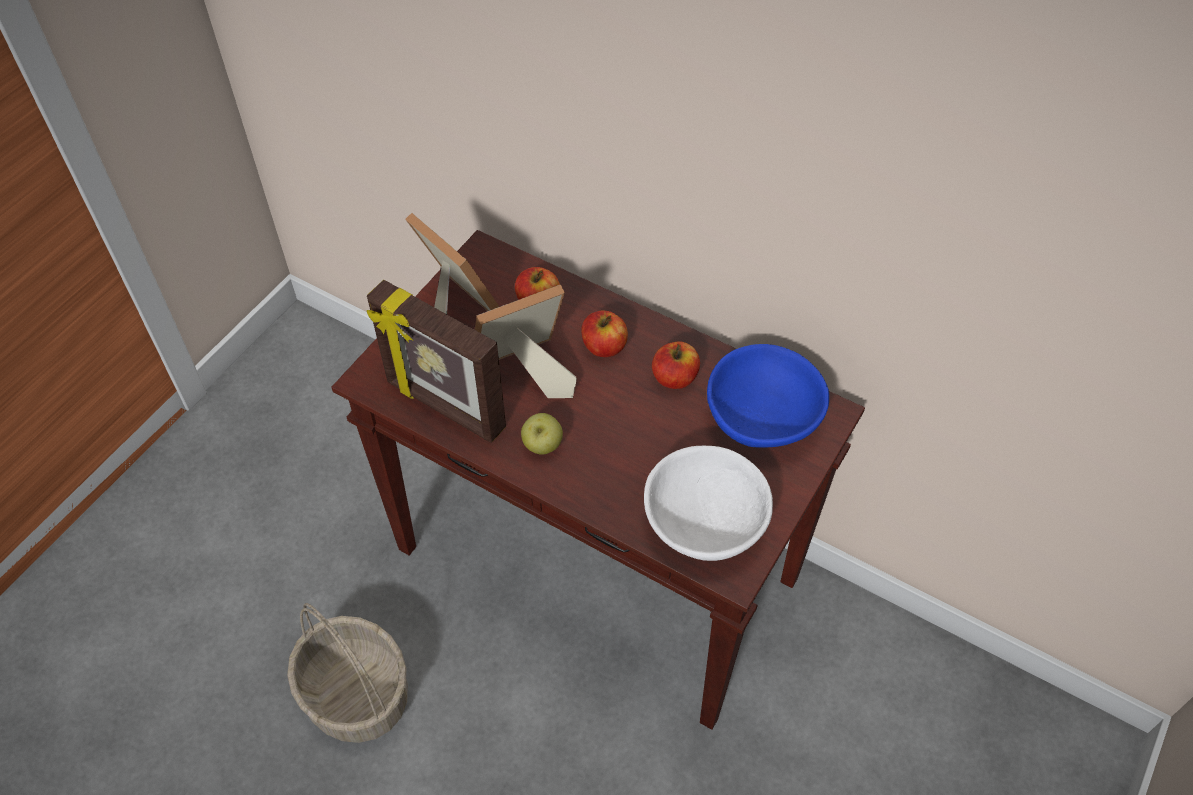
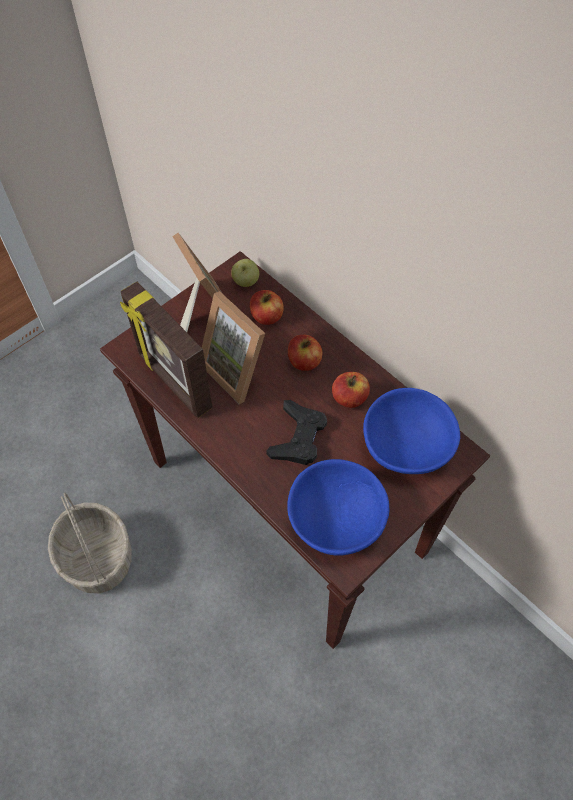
camera: 15 degrees right, 5 degrees up
(524, 373) = (239, 369): picture frame -> picture frame turned 120 degrees counterclockwise
(542, 445) = (234, 428): apple -> apple (246, 282)
(626, 438) = (298, 437): none -> black game controller
(706, 523) = (337, 519): white bowl -> blue bowl

